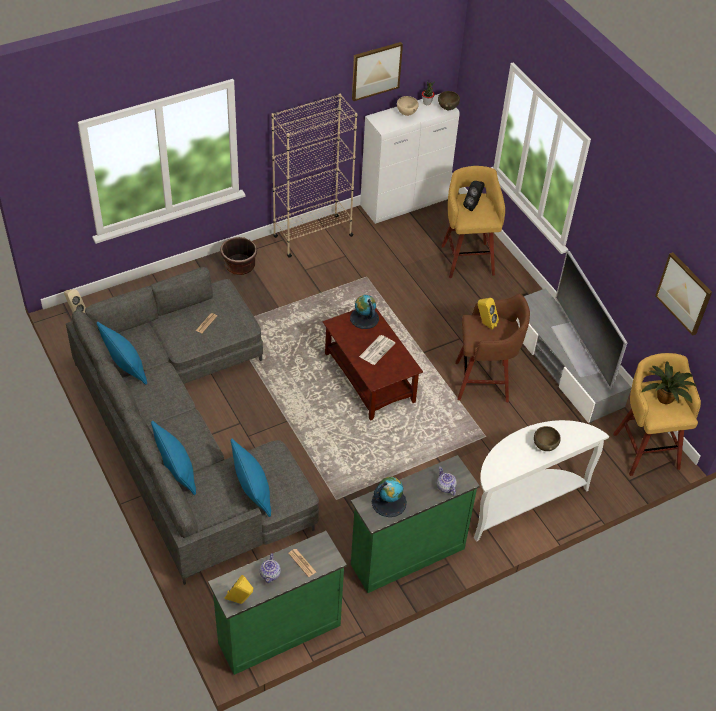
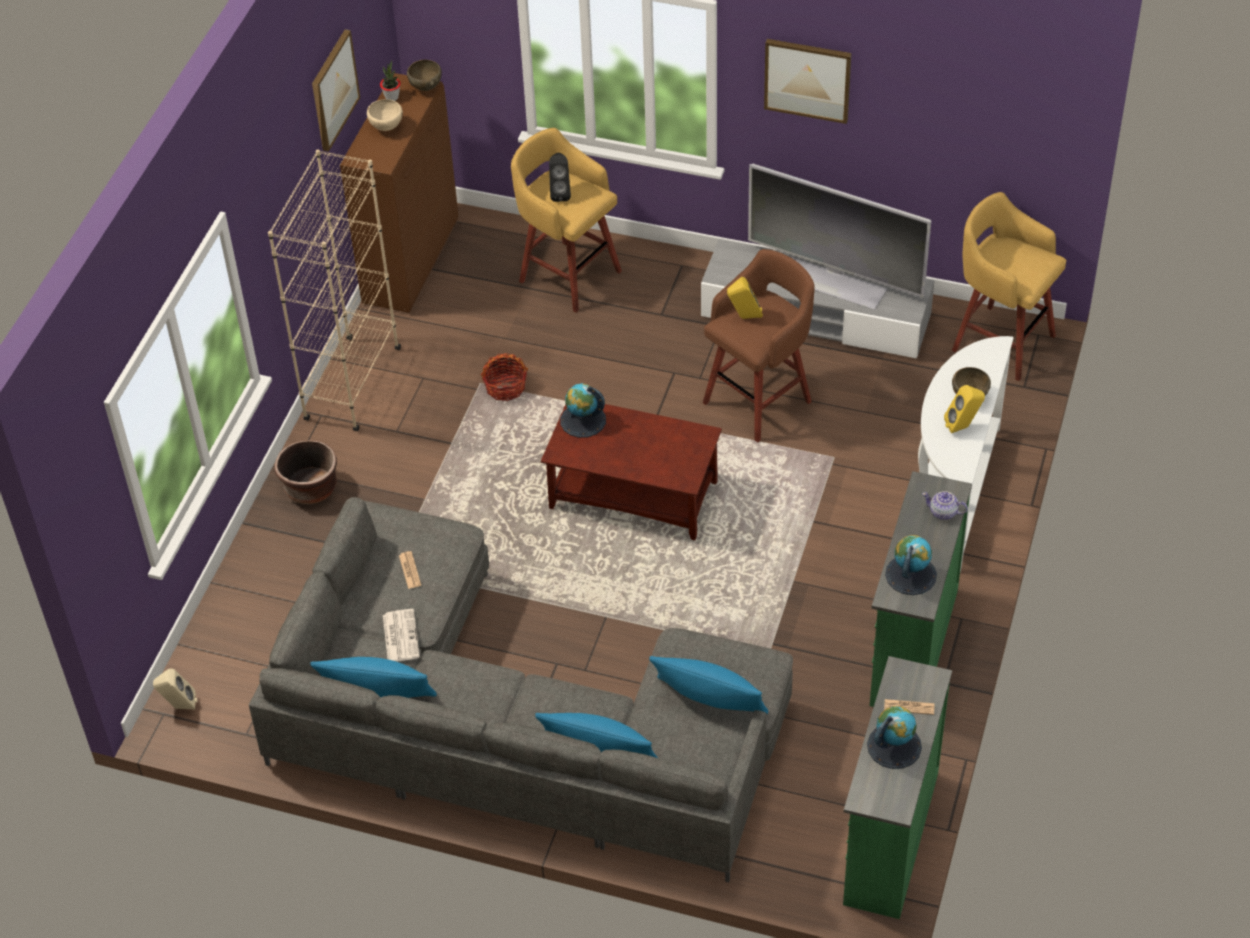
camera: 40 degrees left, 0 degrees up
(240, 601) = (902, 797): yellow speaker -> yellow speaker (963, 426)
(270, 574) = (894, 746): teapot -> globe
(375, 286) = (505, 387): none -> basket
(377, 349) = (643, 444): newspaper -> newspaper (400, 636)
(404, 203) = (411, 262): white cabinet -> brown cabinet
(665, 397) = (1010, 255): potted plant -> none
(684, 293) = (965, 114): picture -> picture (807, 79)

